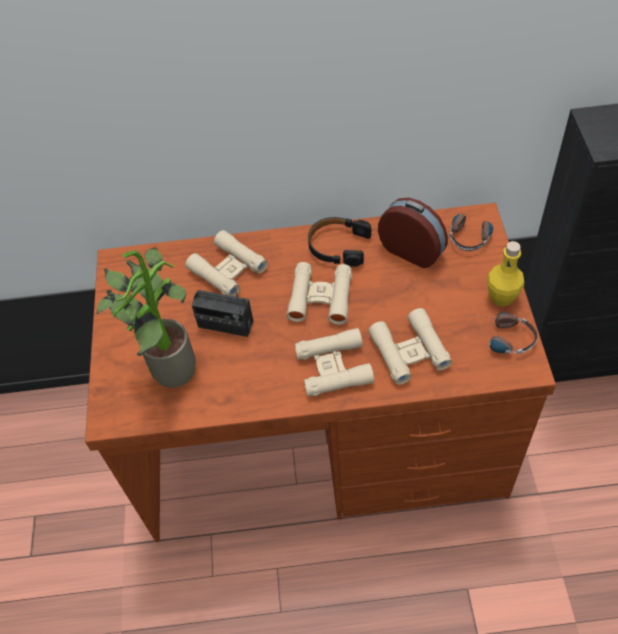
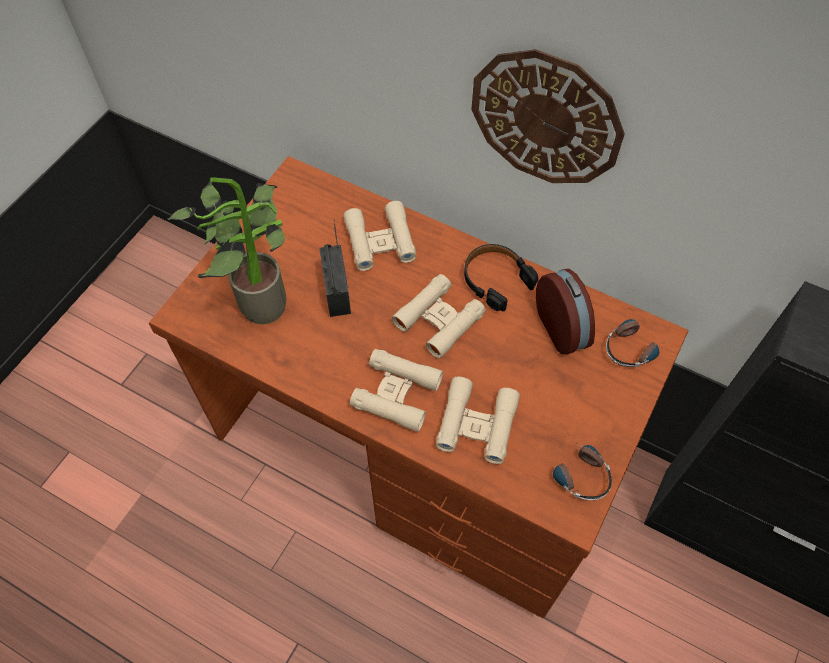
camera: 30 degrees right, 5 degrees up
(225, 324) = (337, 292): radio -> radio turned 150 degrees counterclockwise
(331, 87) = (546, 118): none -> wall clock
(501, 297) = (610, 430): yellow bottle -> none

